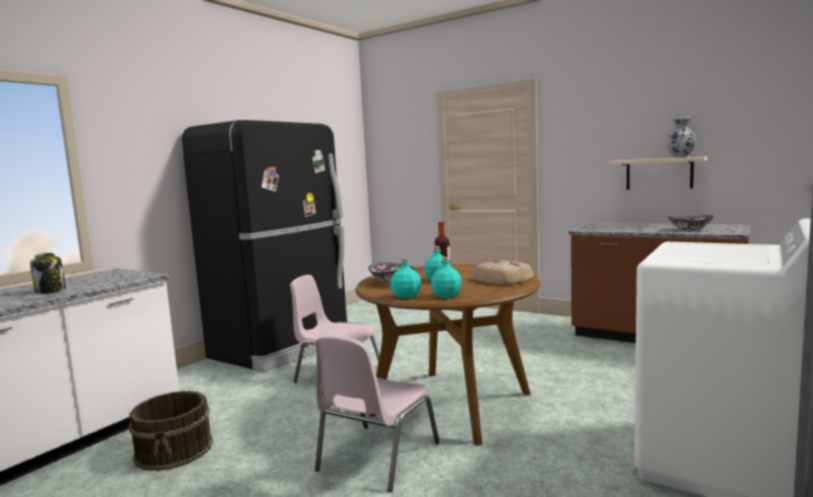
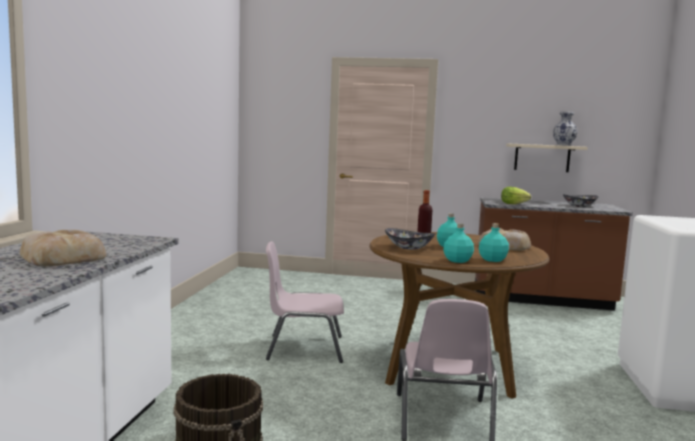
camera: 25 degrees left, 0 degrees up
(51, 291) = (64, 257): jar -> bread
(284, 346) = (202, 323): black fridge -> none
(604, 230) = (513, 204): none -> lettuce

